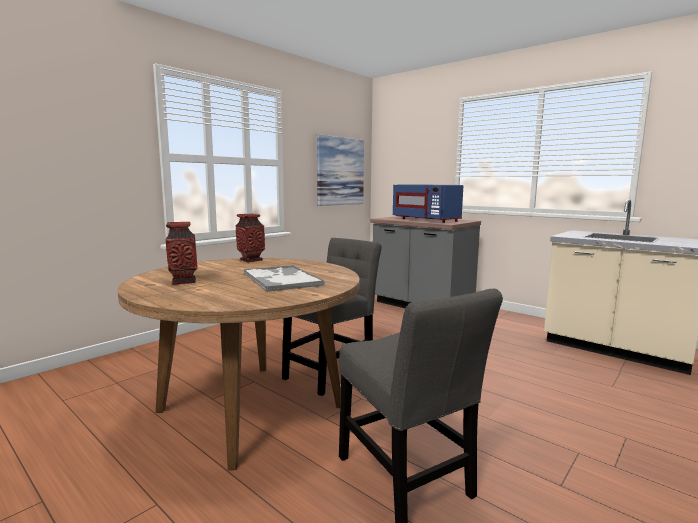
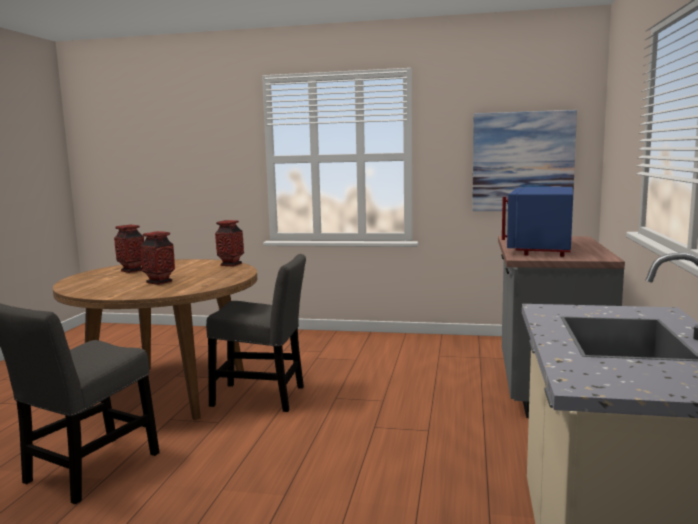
camera: 60 degrees right, 0 degrees up
(281, 279) = (159, 282): tray -> vase

